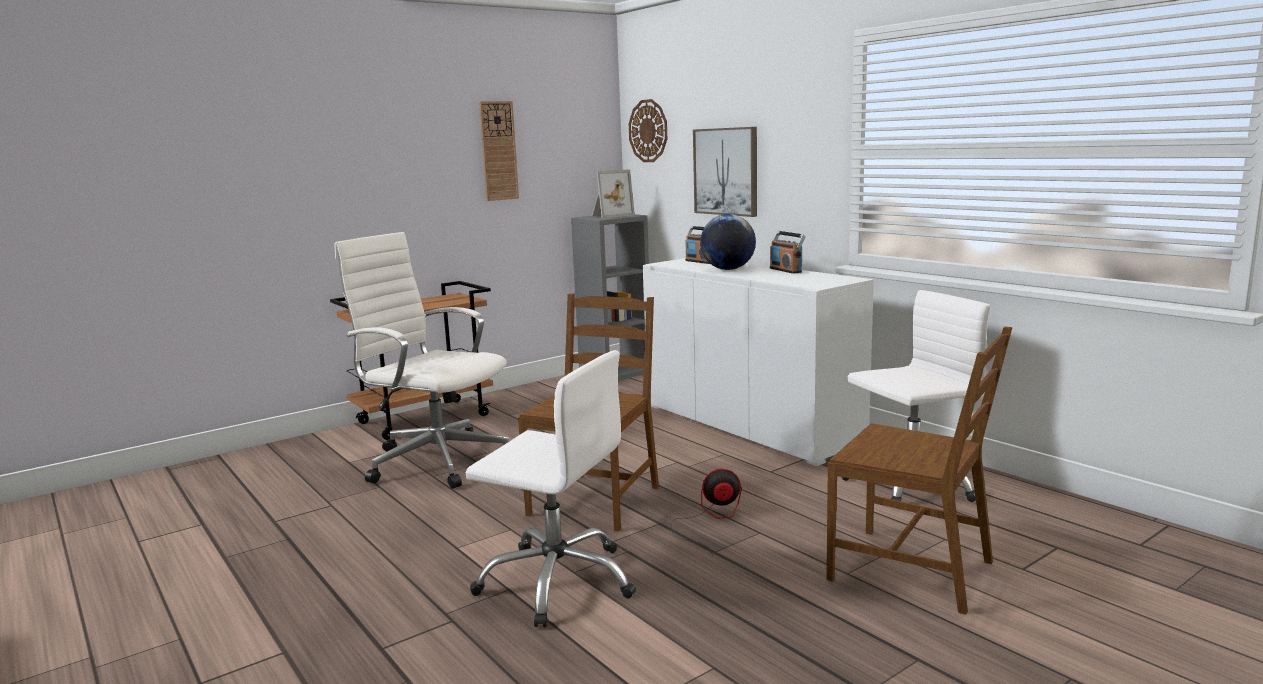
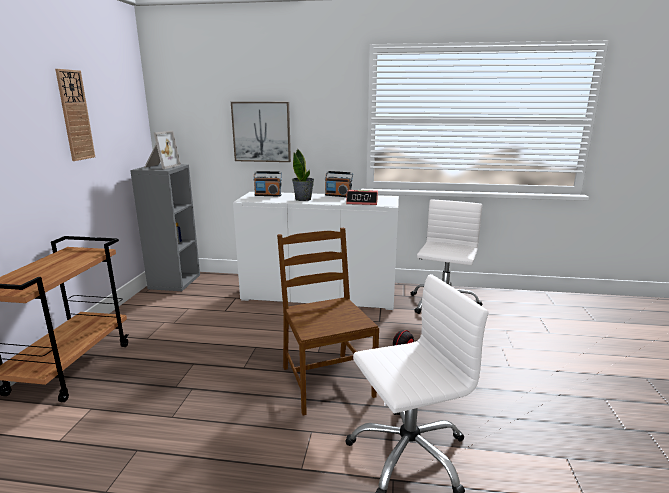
camera: 45 degrees left, 5 degrees up
(436, 460) = (150, 401): white office chair -> none
(648, 131) = (179, 101): wall clock -> none
(728, 269) = (303, 199): globe -> potted plant
(789, 280) = (362, 202): none -> alarm clock
(912, 570) = (524, 352): brown chair -> none

